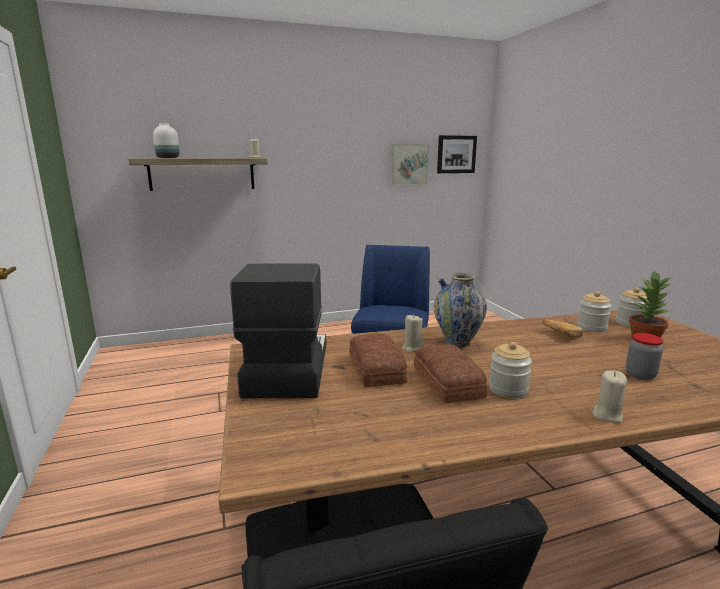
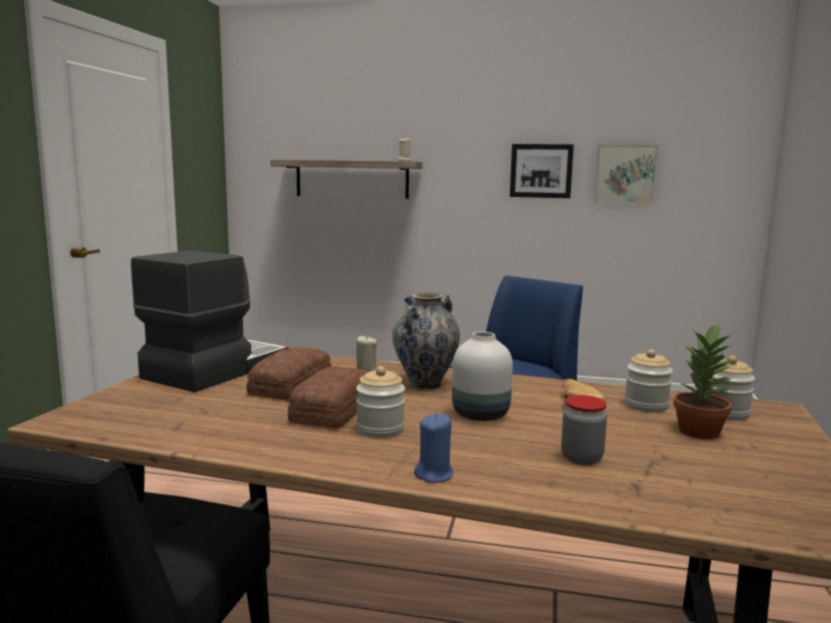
camera: 30 degrees right, 5 degrees down
(168, 158) = (313, 159): white vase -> white vase (482, 415)
(456, 154) = (708, 161): picture -> picture (541, 171)
(607, 415) = (434, 475): beige candle -> blue candle

